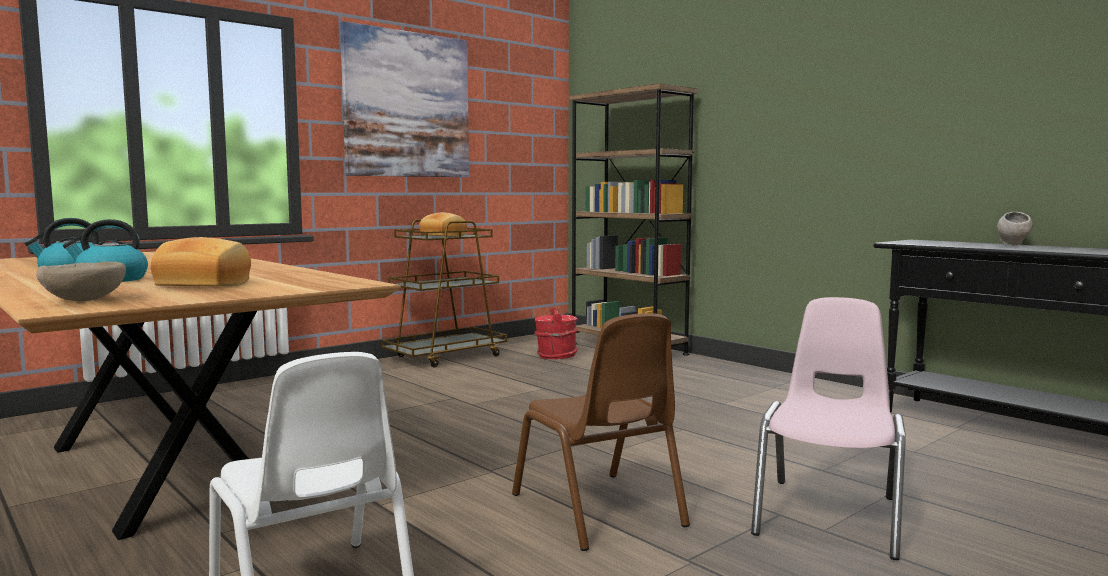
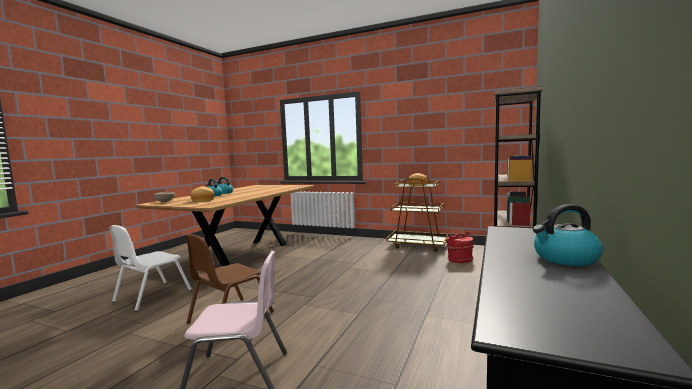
camera: 65 degrees right, 0 degrees up
(407, 105) = (413, 119): picture -> none
(1013, 245) = (565, 259): grey bowl -> kettle

